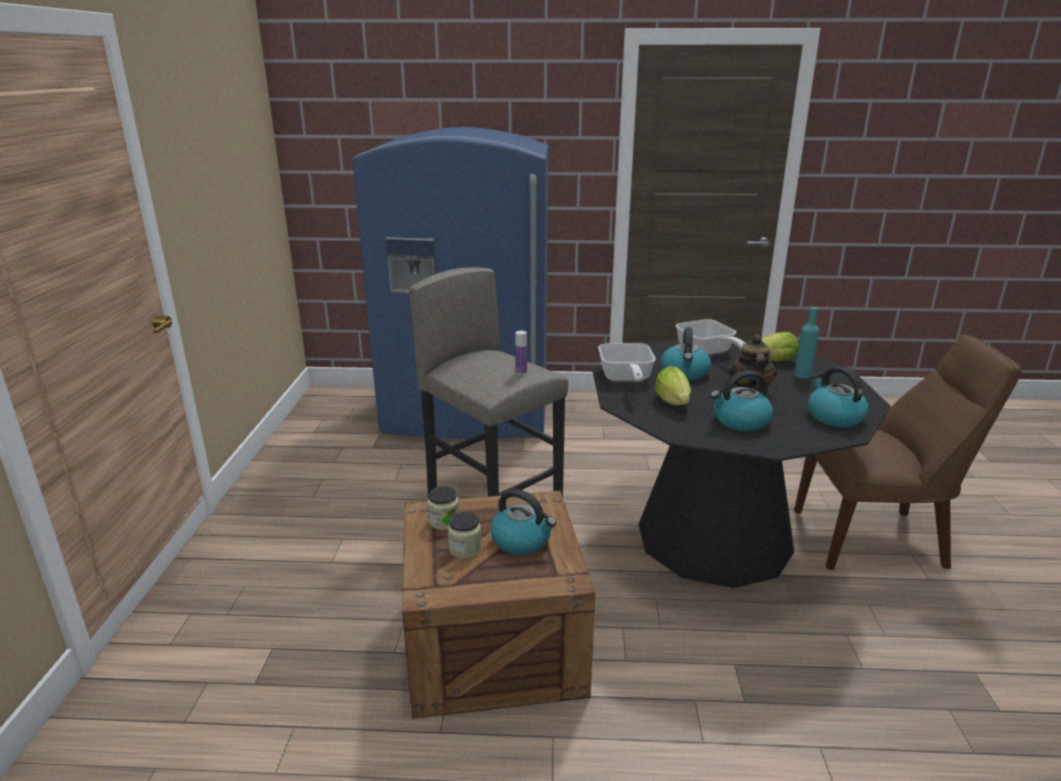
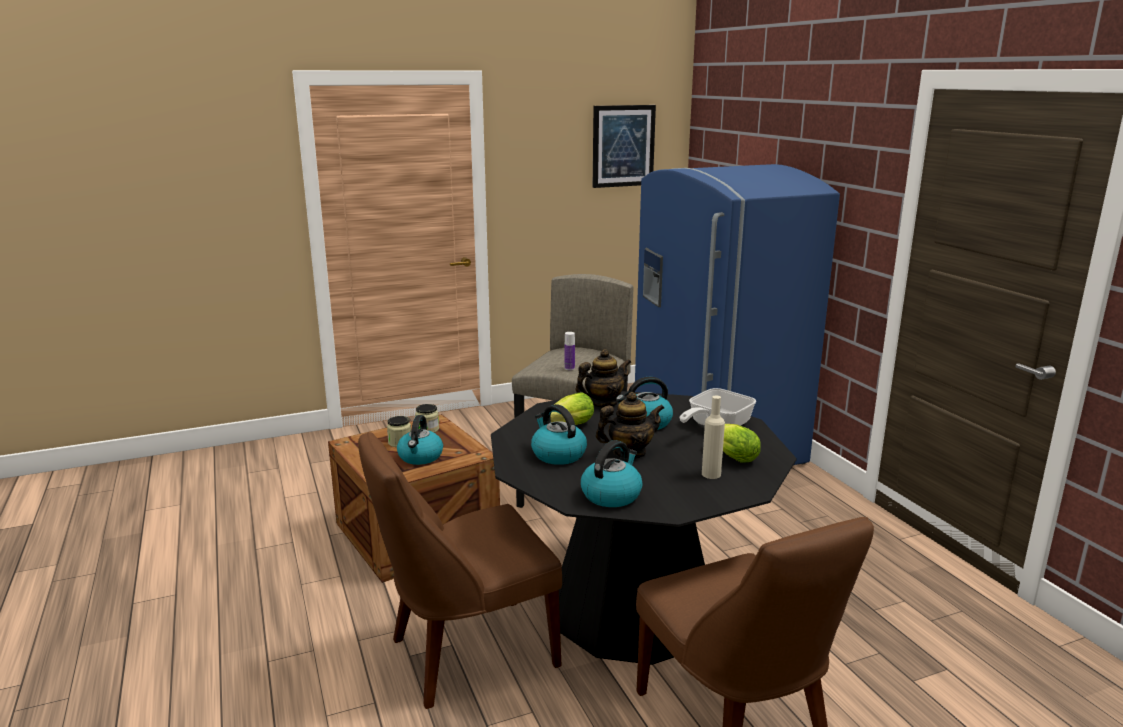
camera: 65 degrees right, 5 degrees down
(238, 126) = (623, 146): none -> picture
(625, 379) = (603, 403): frying pan -> teapot
(752, 657) = (466, 654): none -> brown chair
(802, 375) = (711, 474): turquoise bottle -> beige bottle

